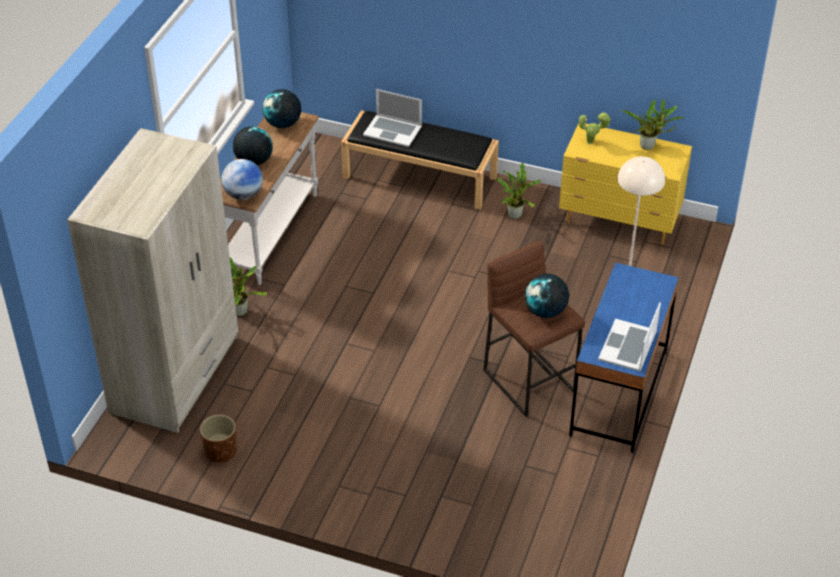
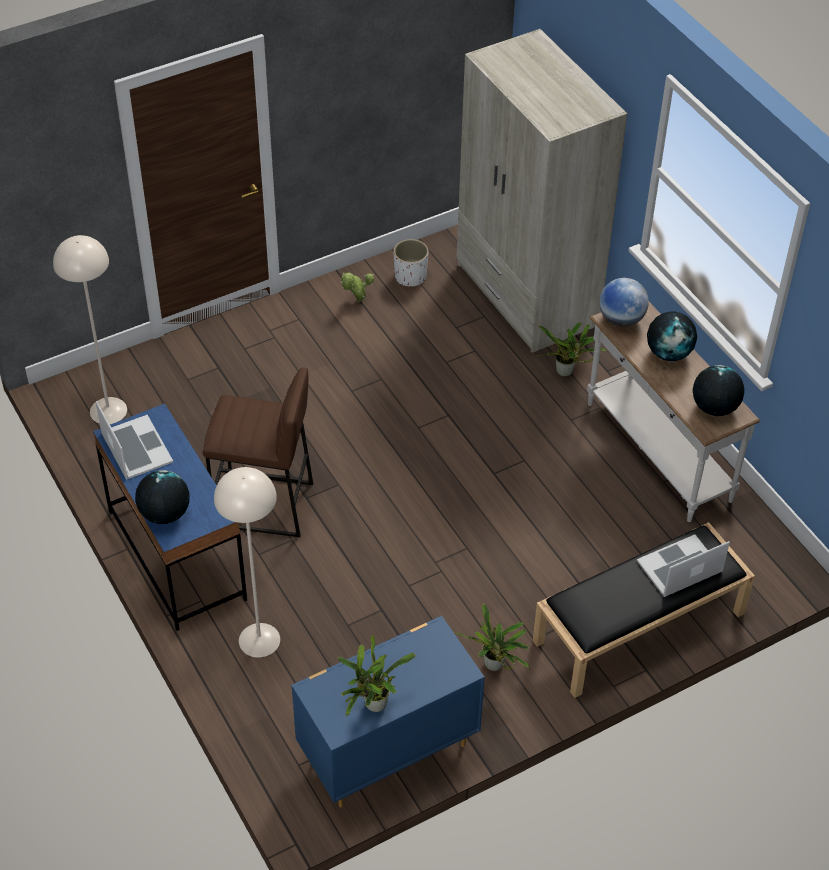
camera: 130 degrees right, 5 degrees up
(220, 451) = (410, 276): brown planter -> white planter
(545, 311) = (239, 421): globe -> globe (164, 514)
(555, 527) = (109, 410): none -> beige floor lamp
(591, 142) = (436, 658): potted plant -> potted plant (357, 301)
(620, 221) = (386, 752): yellow dresser -> blue dresser

